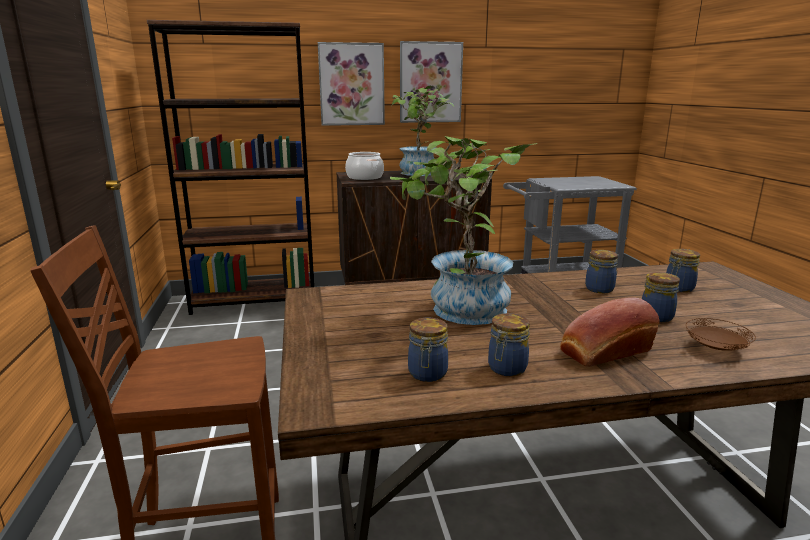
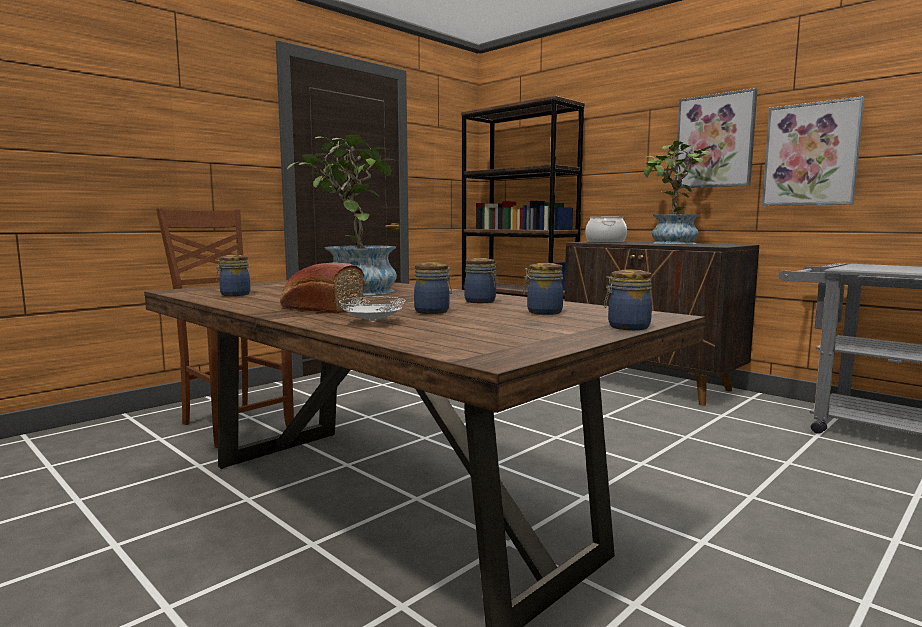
camera: 55 degrees right, 10 degrees down
(351, 84) = (630, 151): picture -> picture (811, 154)
(506, 369) = (259, 300): jar -> jar (626, 327)
(716, 349) = (372, 322): brown plate -> white plate

